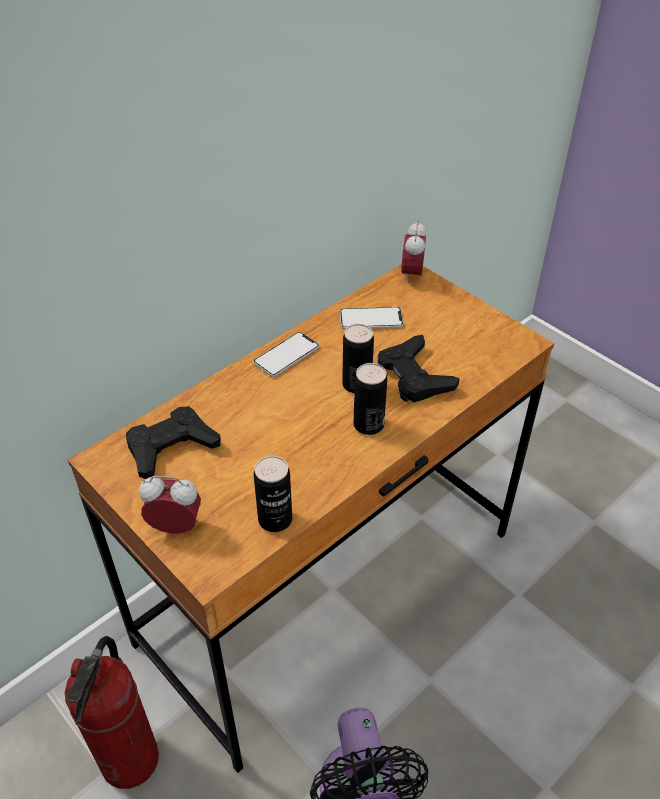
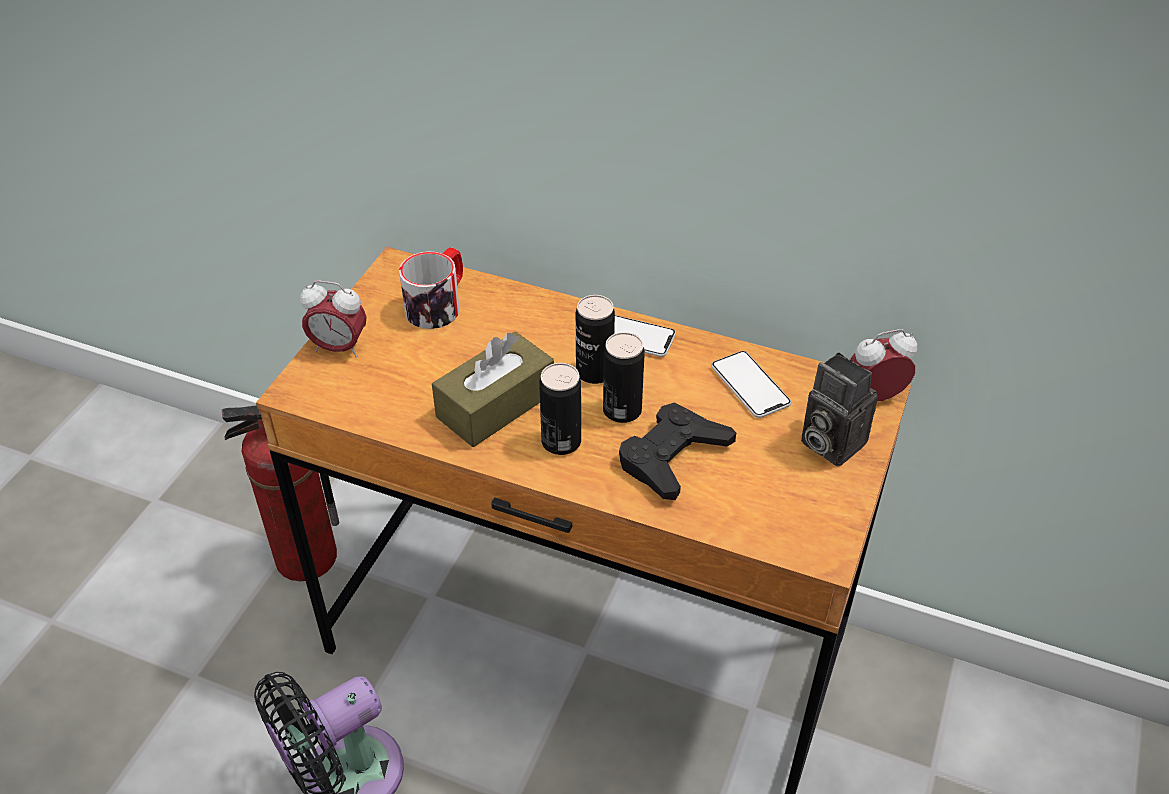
camera: 65 degrees right, 0 degrees up
(171, 447) = (438, 304): black game controller -> mug
(176, 527) = (339, 348): alarm clock -> alarm clock turned 120 degrees clockwise
(275, 519) = (381, 413): can -> can (594, 372)
(309, 448) = (495, 405): none -> brown tissue box
(439, 307) = (828, 442): none -> camera

